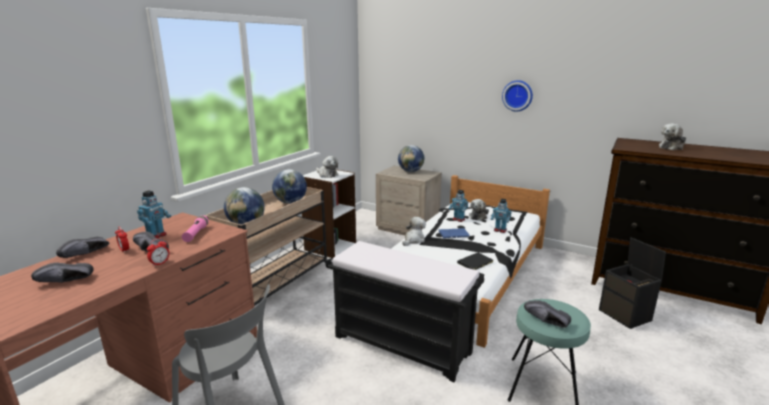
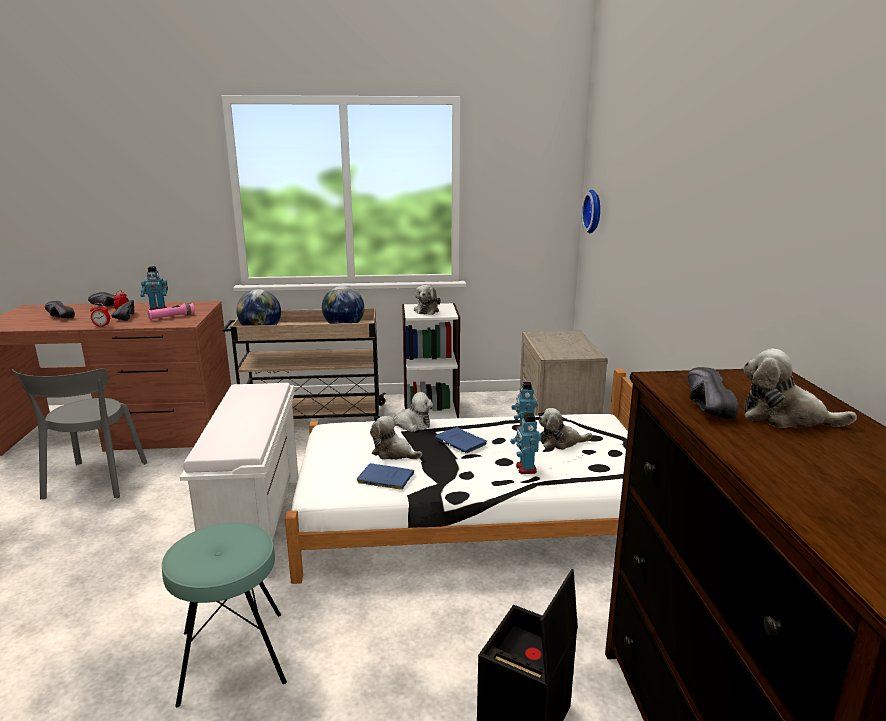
camera: 55 degrees right, 0 degrees up
(403, 344) = (257, 525): black bench -> white bench
(410, 171) = (570, 343): globe -> none
(446, 253) = (393, 453): none -> plush toy
(474, 263) = (384, 478): black book -> blue book
(517, 95) = (692, 236): wall clock -> wall clock (594, 211)
(546, 322) = (191, 546): black shoe -> black shoe (701, 406)

